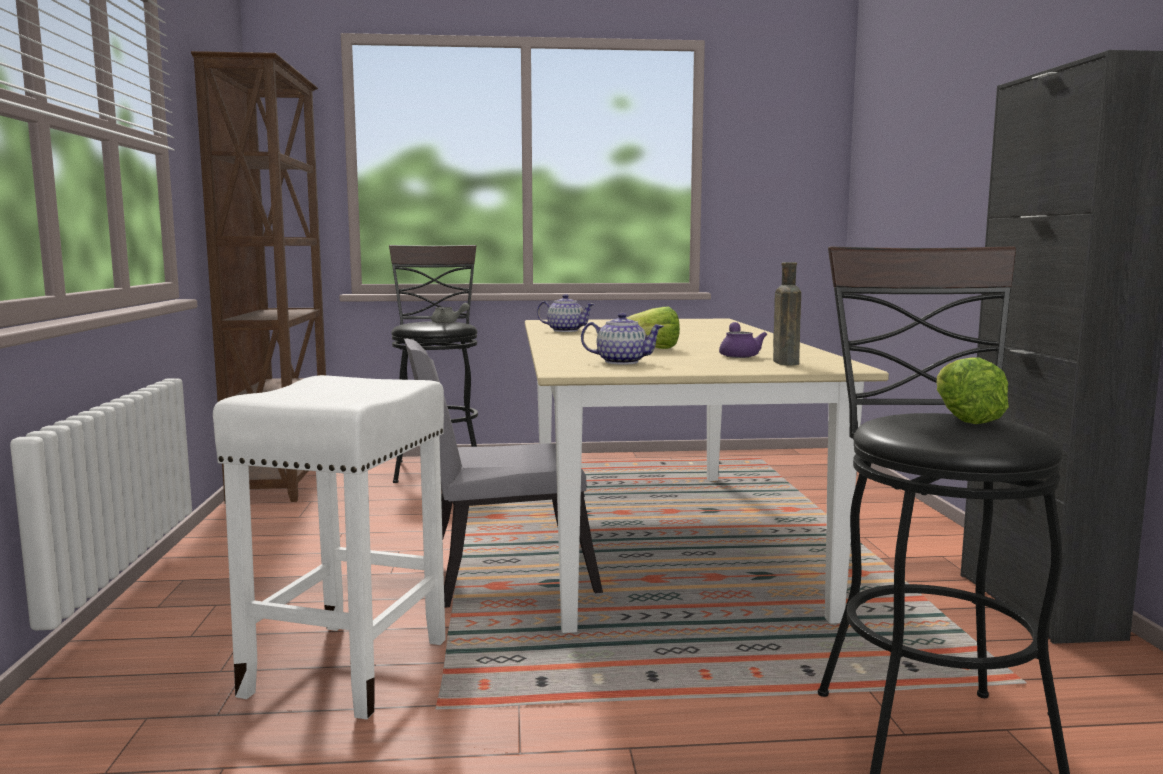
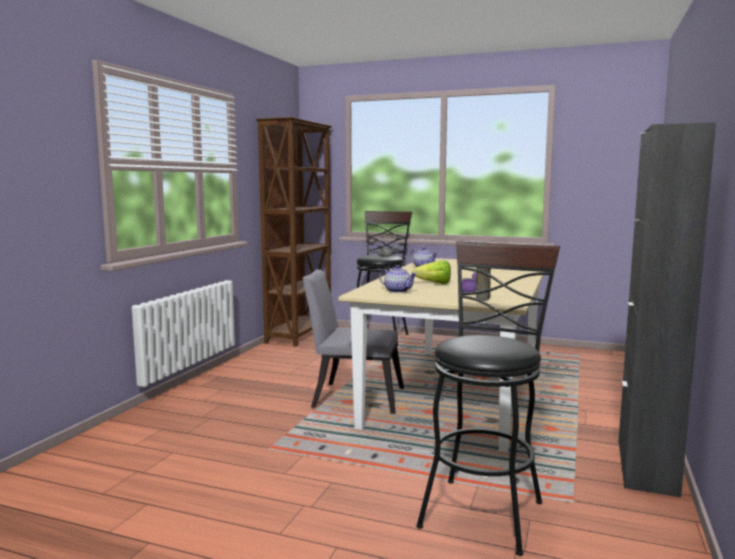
camera: 25 degrees right, 0 degrees up
(349, 665) = (250, 424): white stool -> none
(962, 416) = (501, 340): lettuce -> none

